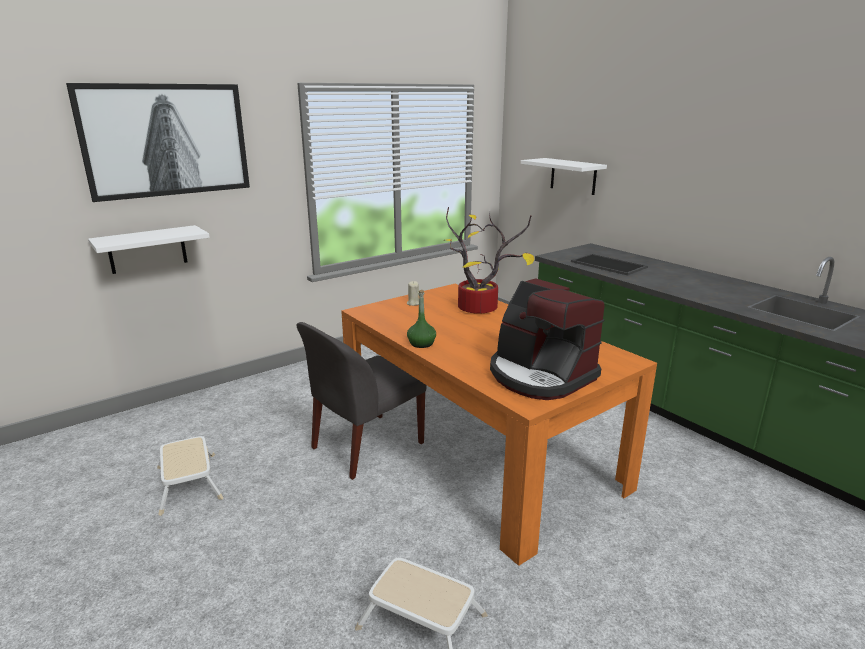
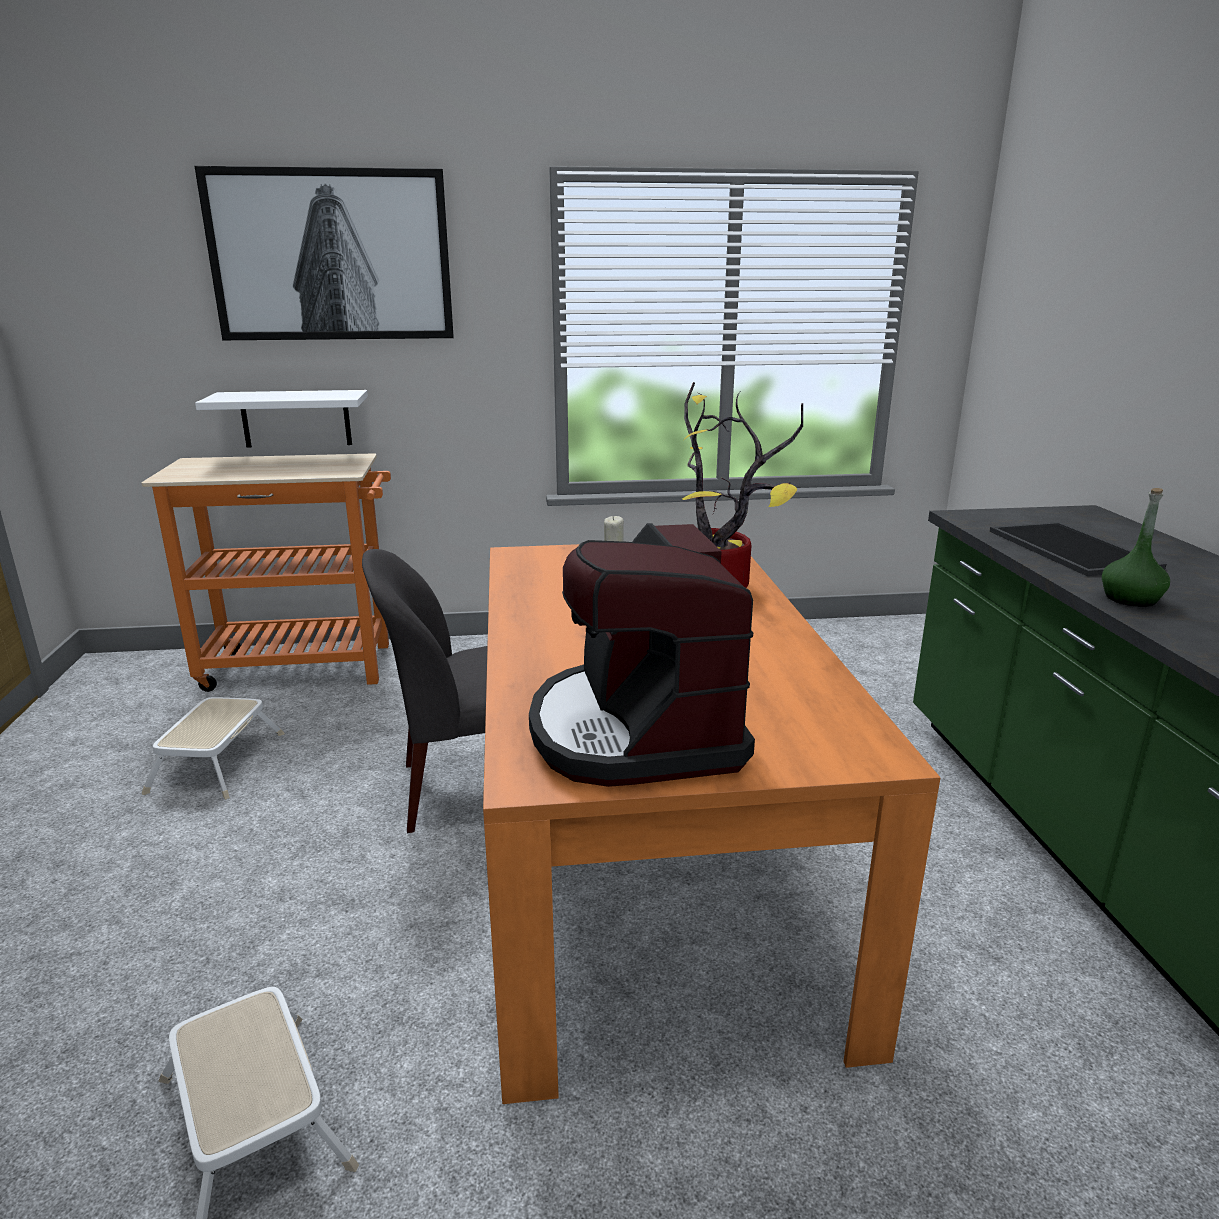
camera: 30 degrees right, 0 degrees up
(177, 415) = (301, 667): none -> orange cart
(421, 343) = (522, 622): green bottle -> green bottle (1130, 599)
(573, 176) = (1085, 357): white shelf -> none

